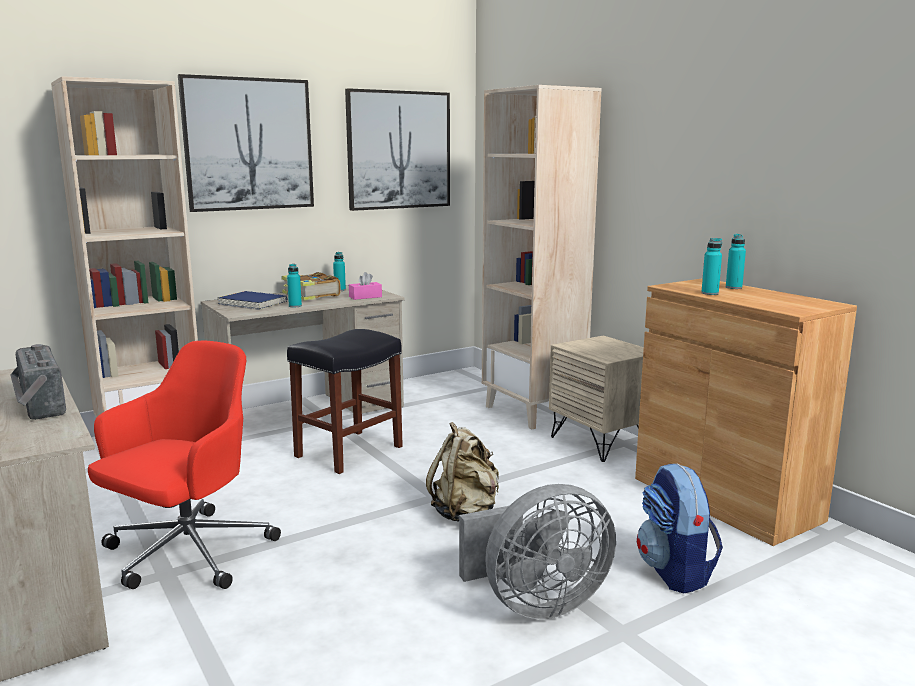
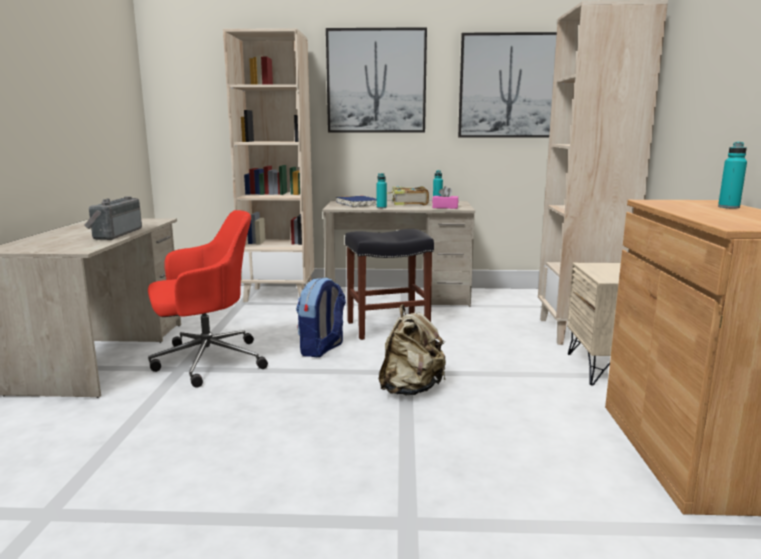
camera: 35 degrees right, 0 degrees up
(536, 604) = (369, 471): grey fan -> none
(675, 572) = (531, 495): backpack -> backpack (322, 349)
(709, 293) = (678, 208): turquoise bottle -> none

